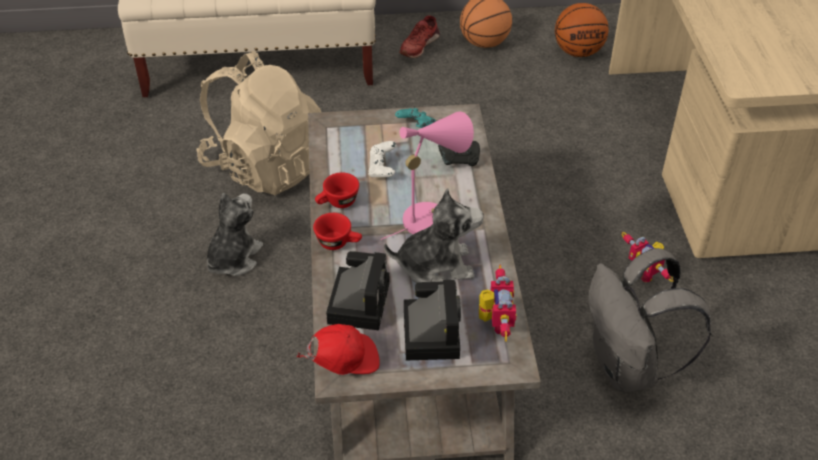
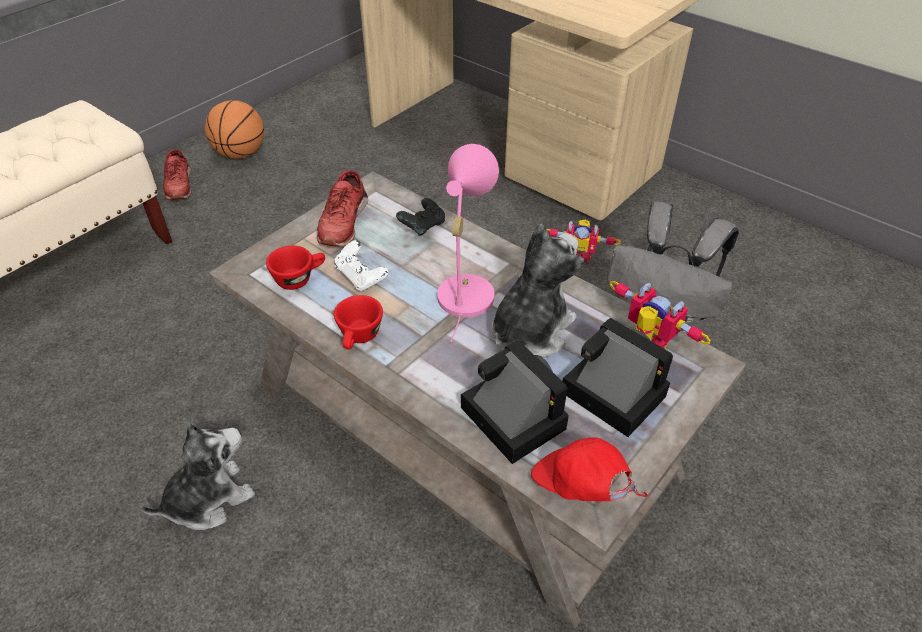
camera: 45 degrees left, 0 degrees up
(233, 258) = (209, 499): plush toy -> plush toy turned 75 degrees clockwise
(265, 166) = (138, 382): beige backpack -> none
(339, 243) = (413, 375): red cup -> red cup (299, 278)
(343, 362) = (579, 488): red cap -> red cap turned 75 degrees counterclockwise
(416, 127) = (342, 222): turquoise game controller -> red shoe
(578, 52) = (330, 123): basketball -> none

